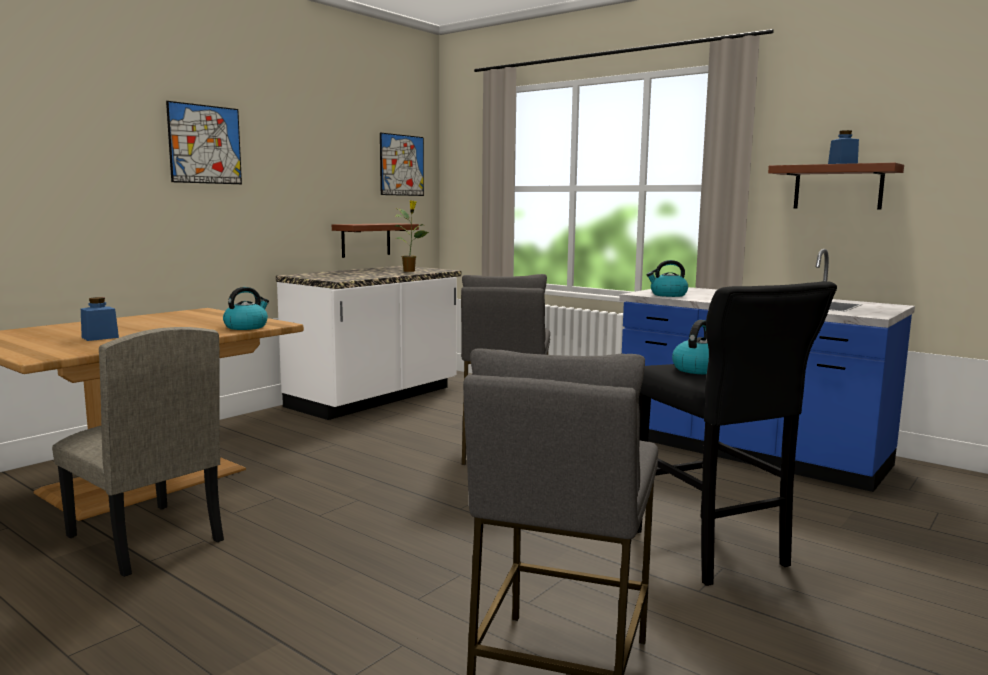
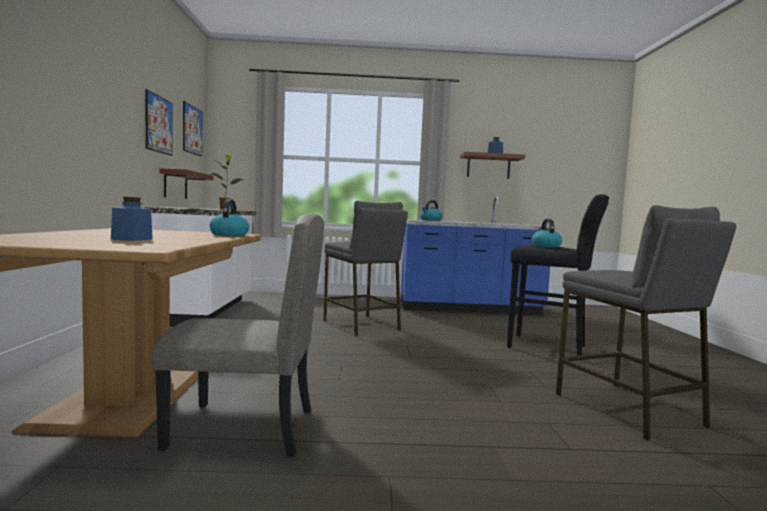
camera: 40 degrees left, 5 degrees down
(205, 144) = (89, 75): picture -> picture (159, 124)

